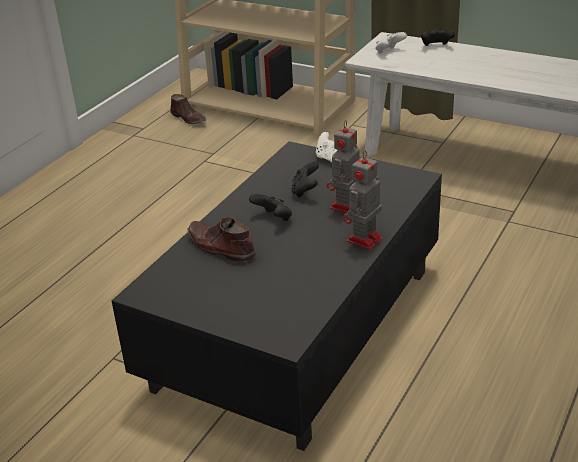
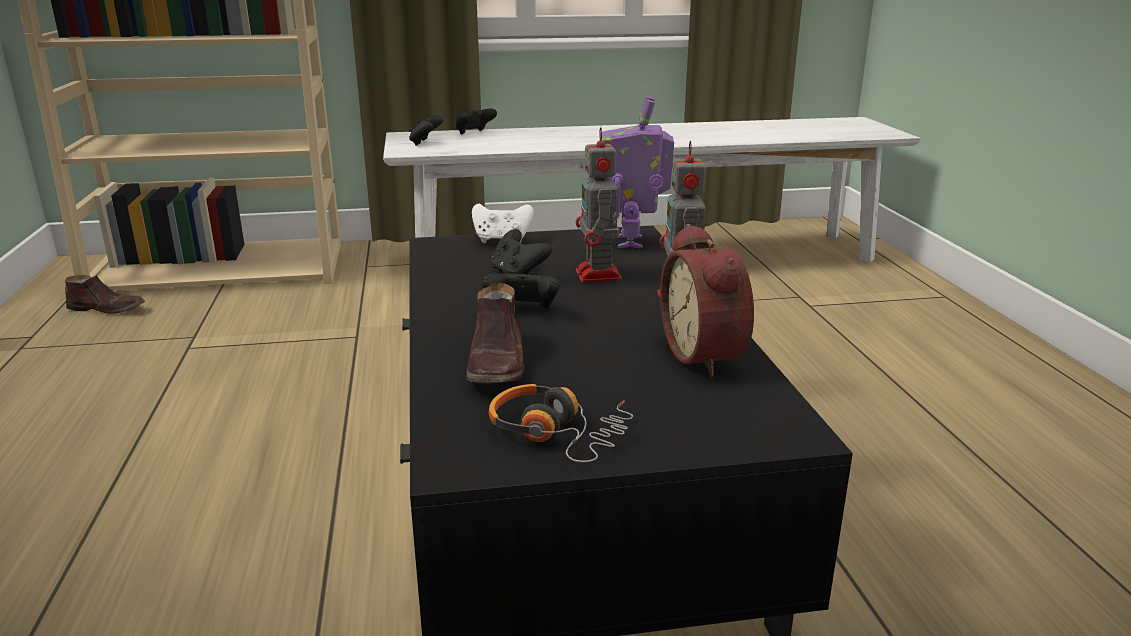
camera: 40 degrees left, 10 degrees down
(194, 296) = (558, 433): none -> headphones
(220, 247) = (497, 362): brown shoe -> brown shoe turned 90 degrees counterclockwise
(318, 282) = (708, 355): none -> alarm clock
(389, 52) = (425, 143): white game controller -> black game controller
(405, 185) = (633, 242): none -> toy robot

